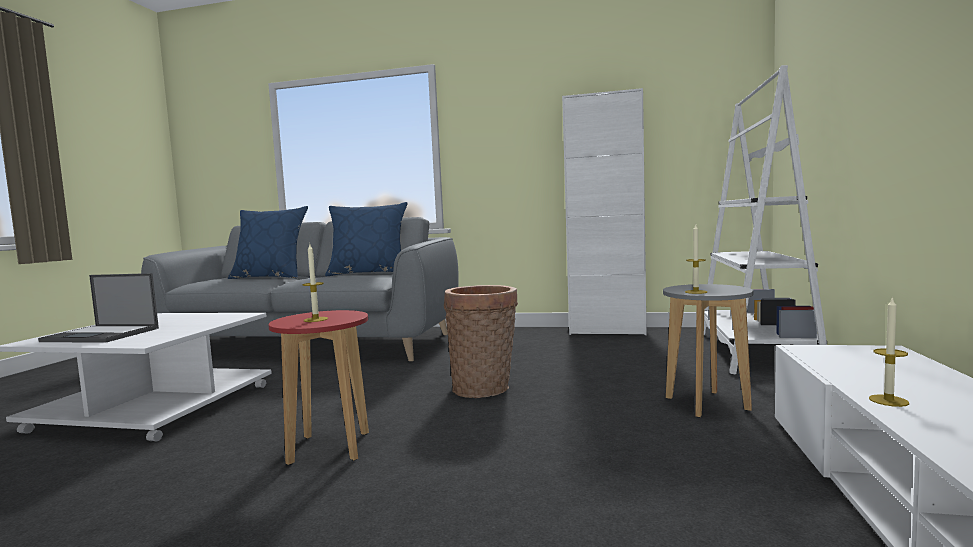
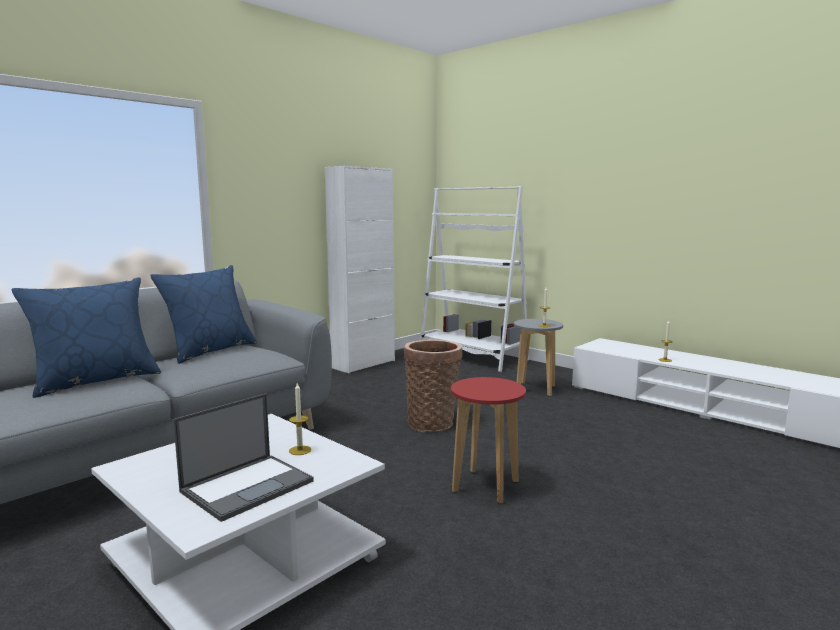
camera: 60 degrees left, 5 degrees up
(316, 319) = (494, 388): candle -> candle (300, 450)

